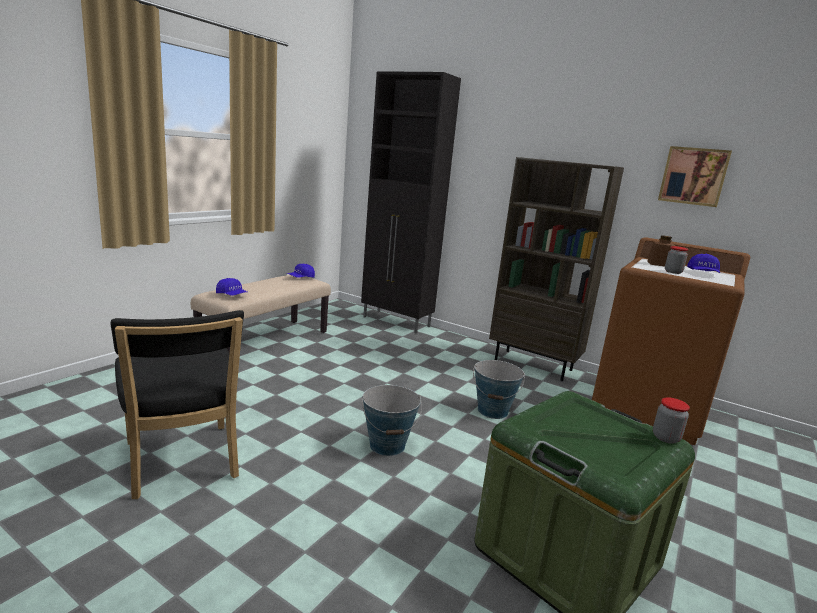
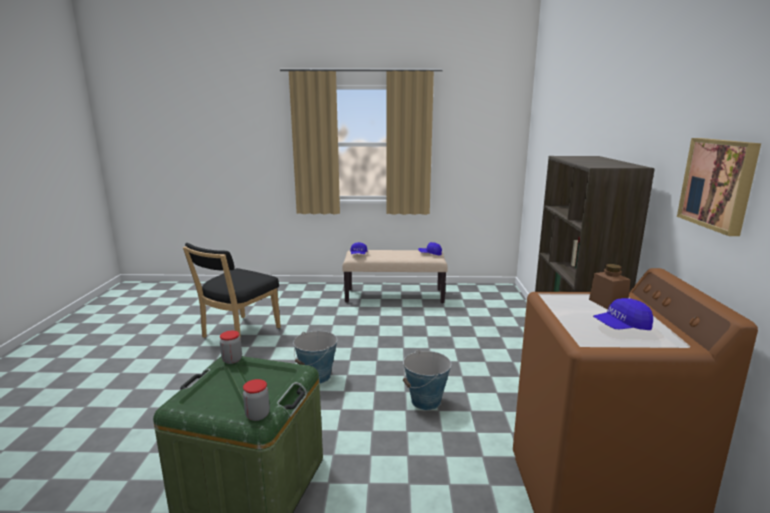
camera: 60 degrees right, 0 degrees up
(396, 322) = (519, 315): black cabinet -> none
(673, 272) = (572, 312): jar -> jar (232, 360)

